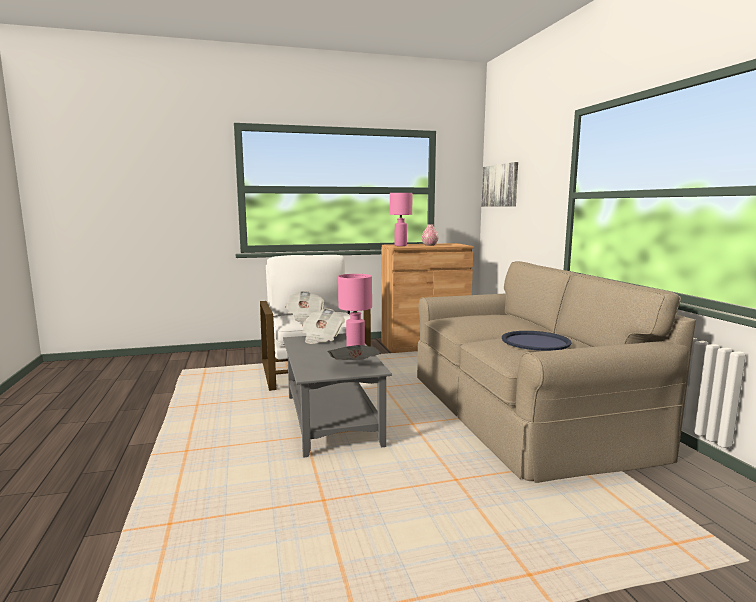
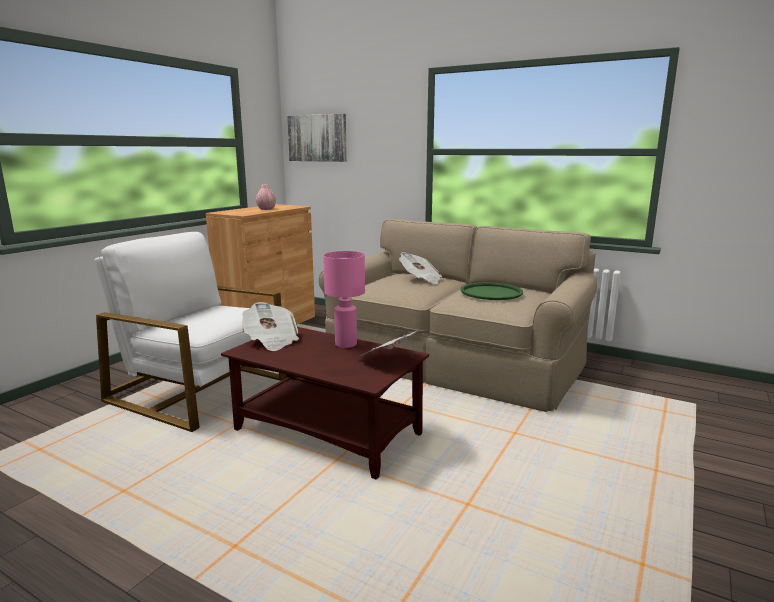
camera: 45 degrees left, 5 degrees up
(305, 317) = (205, 321): newspaper -> newspaper (420, 279)
(332, 420) = (329, 432): grey coffee table -> brown coffee table
(400, 245) = (238, 212): pink table lamp -> none
(535, 342) = (491, 292): blue tray -> green tray

